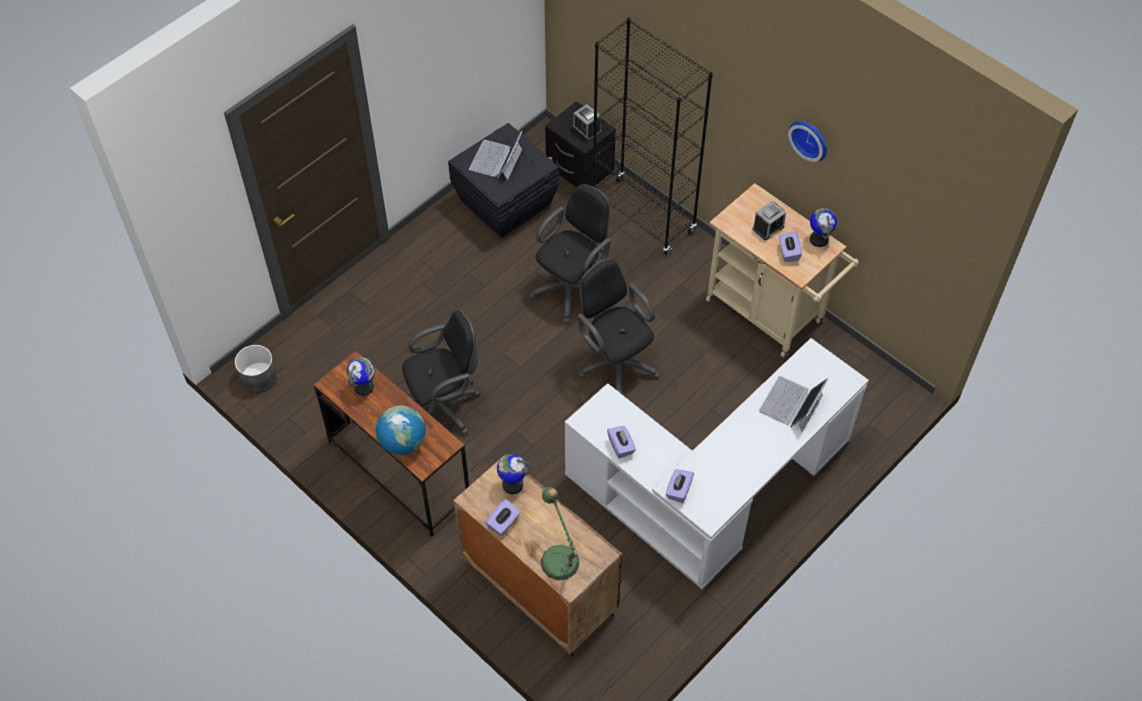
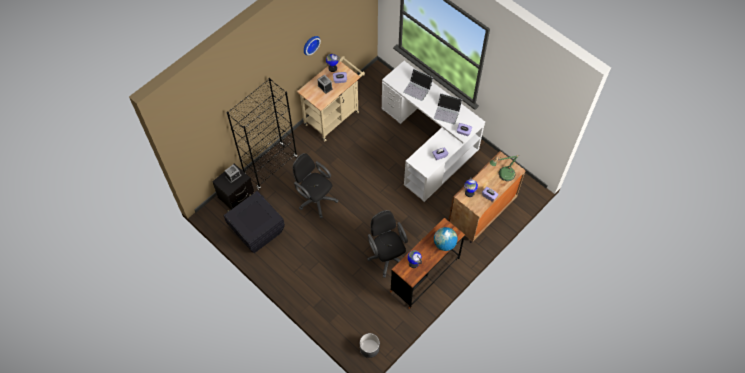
camera: 90 degrees left, 5 degrees up
(496, 160) = (251, 220): laptop -> laptop (447, 112)
(615, 363) = (361, 181): black office chair -> none

